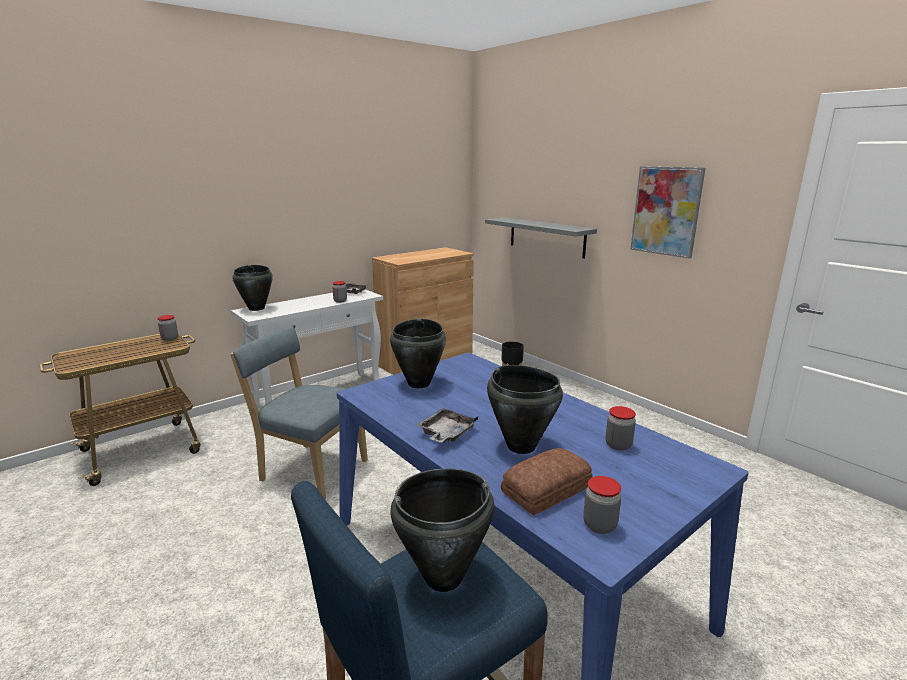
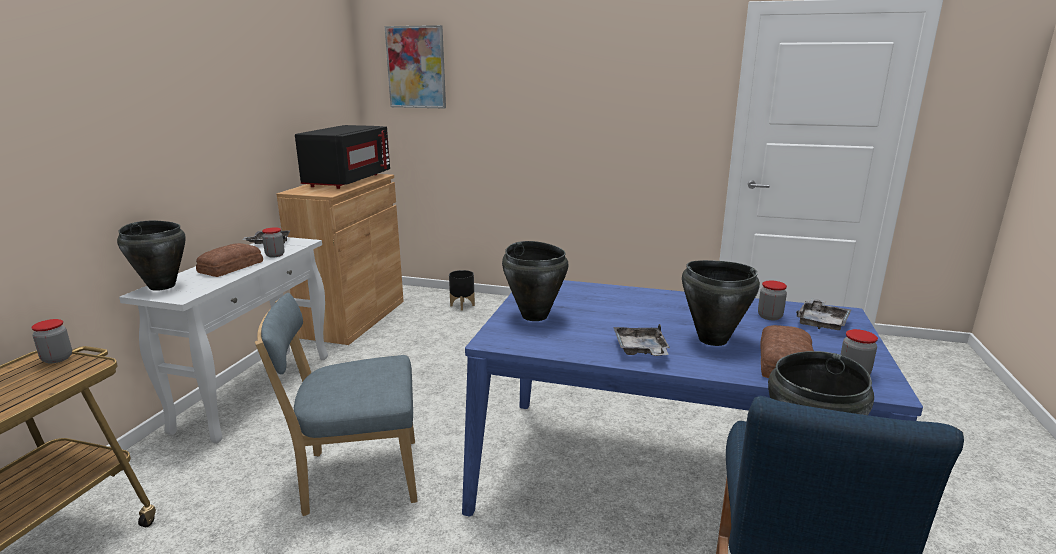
camera: 35 degrees left, 0 degrees up
(305, 304) = (229, 267): none -> bread
(431, 254) = (348, 181): none -> black microwave
(546, 237) = (478, 147): grey shelf -> none
(666, 211) = (618, 109): picture -> picture (416, 67)
(666, 468) = (821, 322): none -> grey tray

